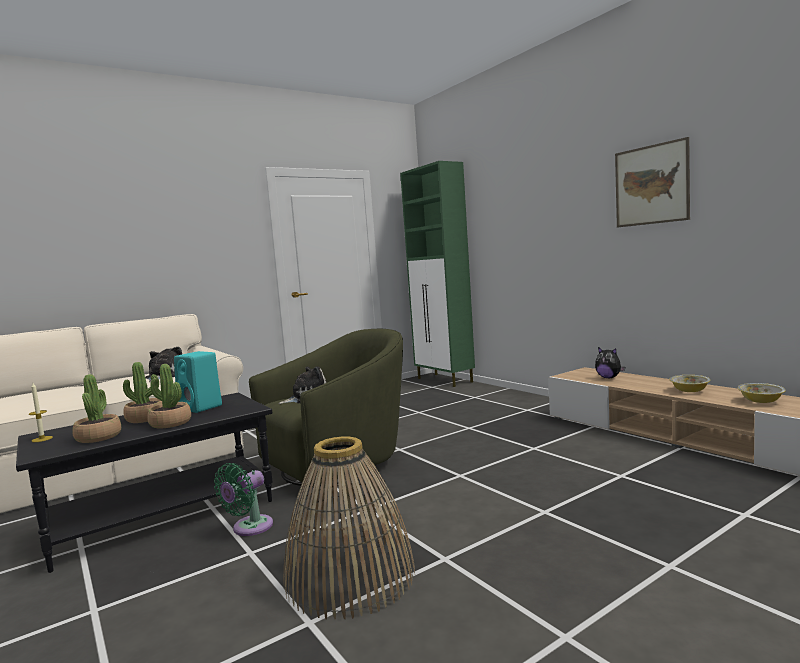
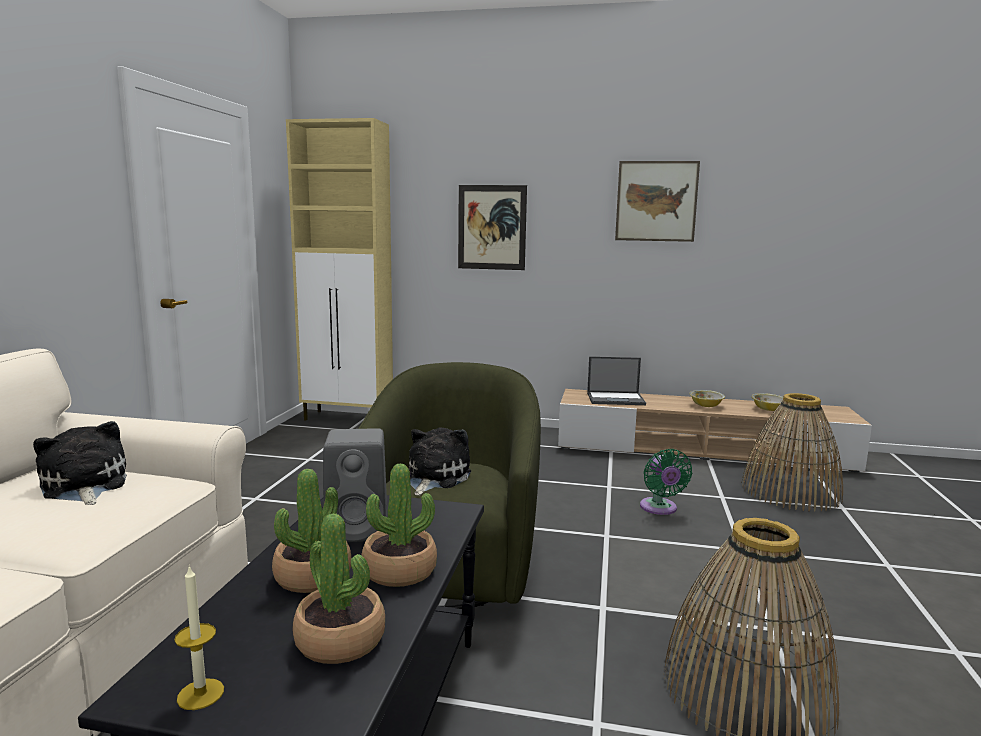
camera: 45 degrees left, 5 degrees up
(201, 407) = (359, 529): turquoise speaker -> grey speaker
(249, 528) = (523, 694): green fan -> green fan (659, 508)
(445, 380) = (348, 418): green cabinet -> beige cabinet
(527, 228) = (492, 227): none -> picture
(609, 378) = (616, 399): plush toy -> laptop
(711, 488) = (790, 491): none -> basket

